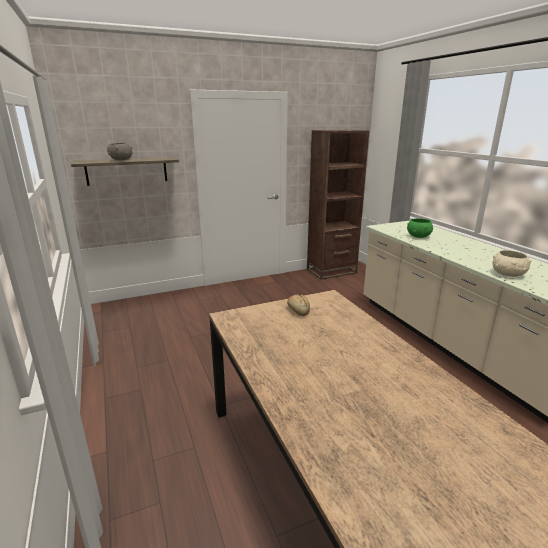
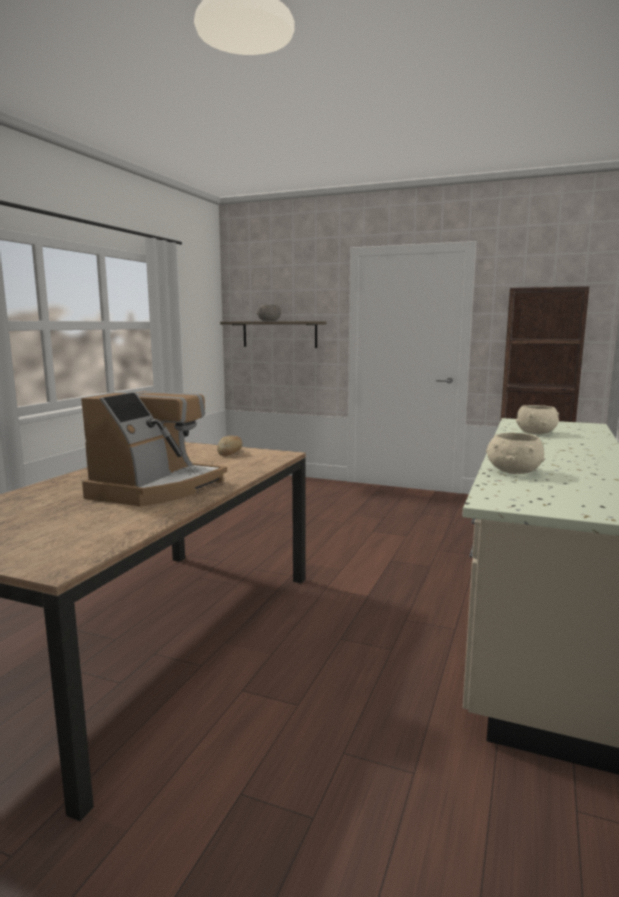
camera: 45 degrees right, 10 degrees down
(378, 376) = (157, 489): none -> coffee machine
(418, 236) = (536, 433): green bowl -> beige bowl

